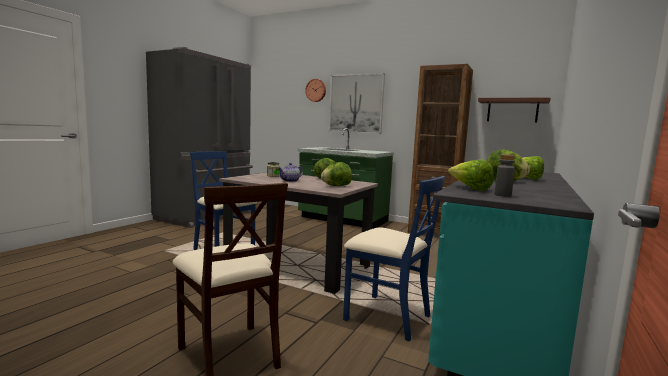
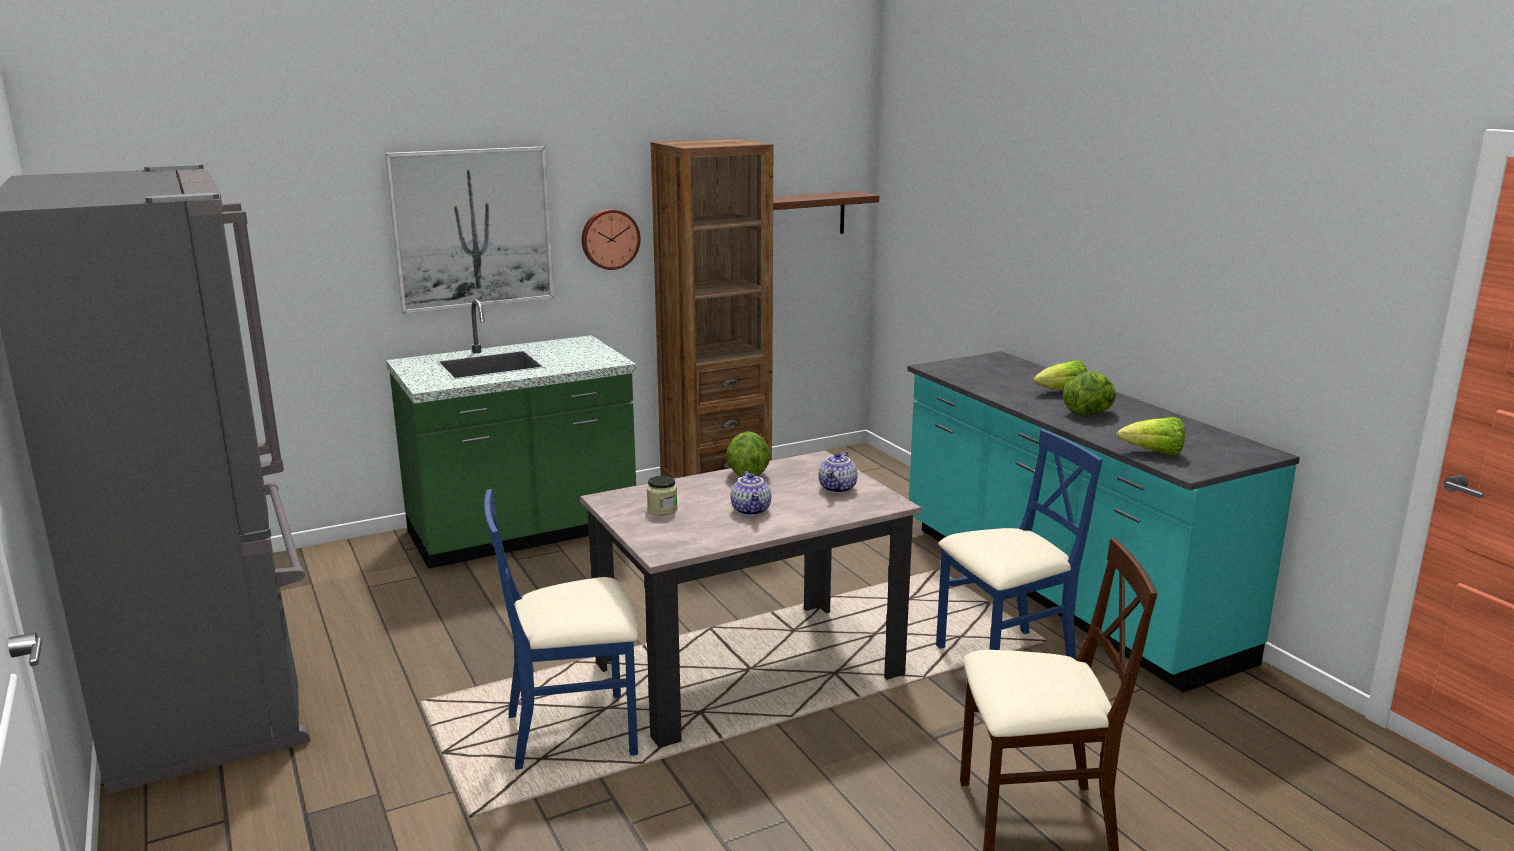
camera: 55 degrees left, 10 degrees up
(316, 90) = (334, 199): wall clock -> wall clock (609, 239)
(336, 186) = (838, 489): lettuce -> teapot
(502, 195) = (1204, 455): grey bottle -> none

